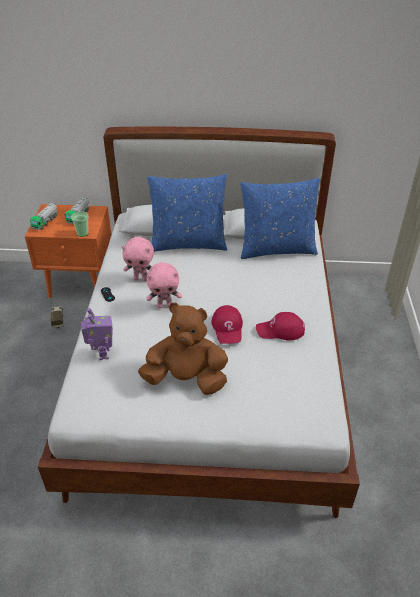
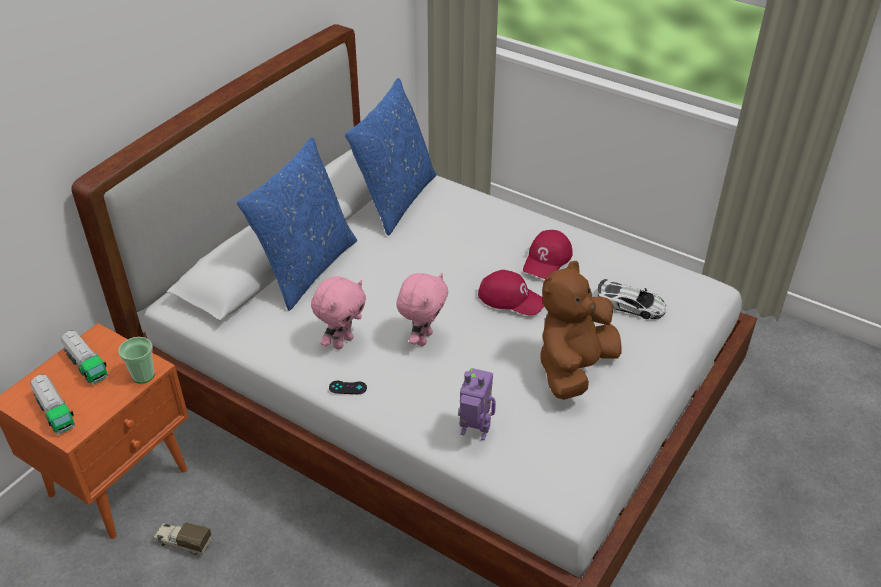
camera: 60 degrees left, 0 degrees up
(270, 386) = (630, 305): none -> toy car

